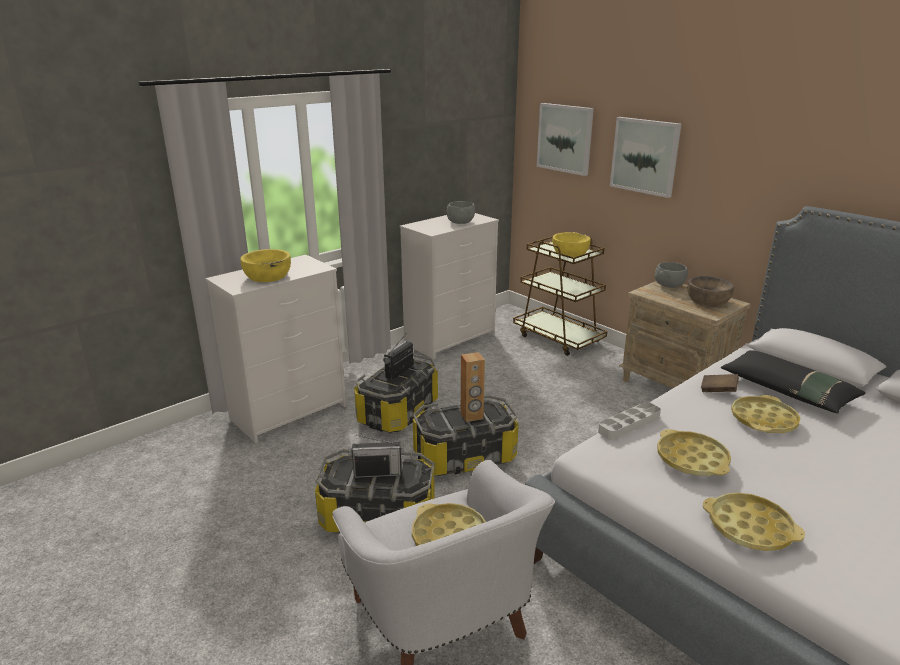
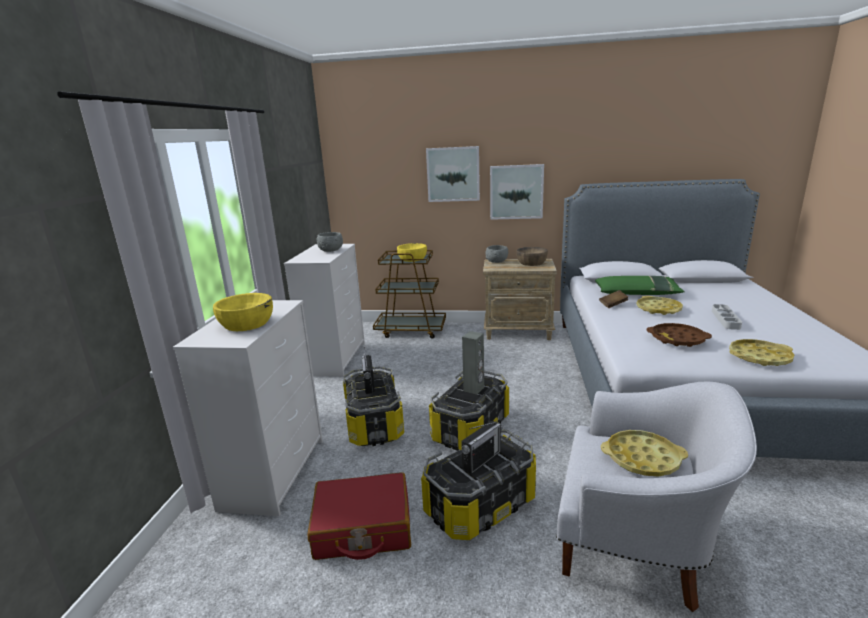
camera: 40 degrees left, 5 degrees down
(287, 481) = (362, 528): none -> red suitcase
(472, 416) = (474, 389): brown speaker -> grey speaker
(565, 138) = (378, 173): picture -> picture (516, 192)
(629, 424) = (615, 337): grey tray -> grey tray (725, 319)
(692, 459) = (677, 339): yellow tray -> brown tray
(787, 391) = (637, 293): black pillow -> green pillow

